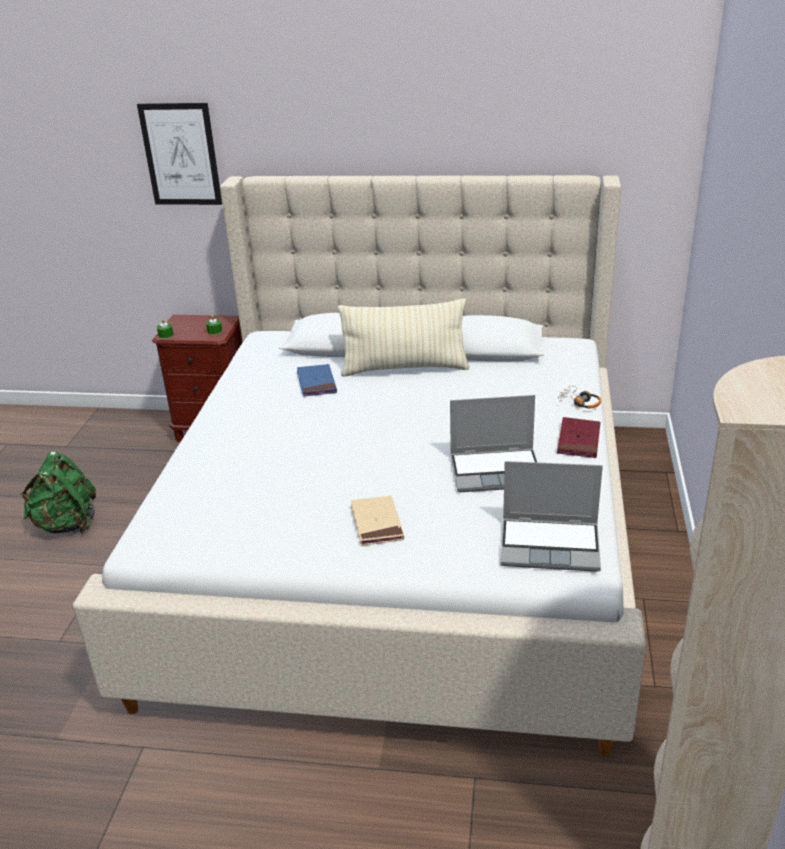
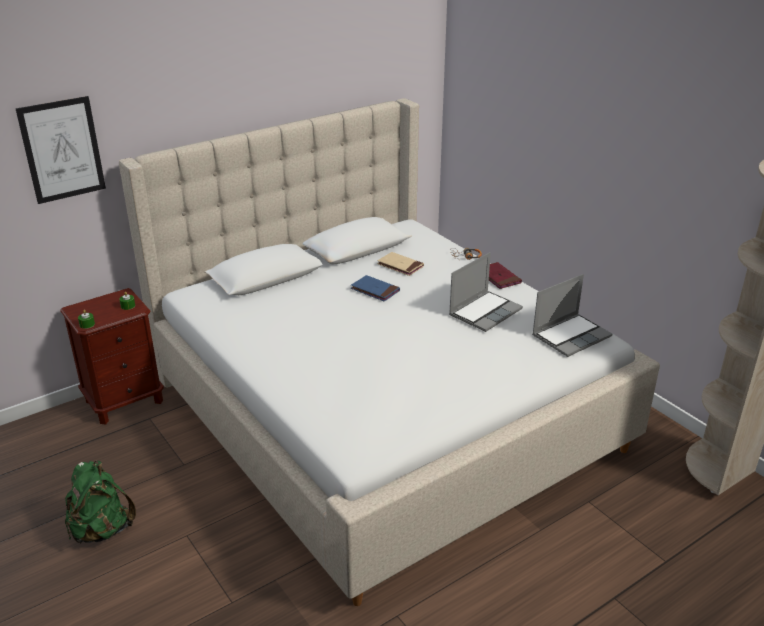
camera: 45 degrees left, 0 degrees up
(316, 383) = (287, 308): blue book -> blue book (375, 290)
(377, 523) = (471, 369): beige book -> beige book (400, 266)
(405, 368) = (331, 276): beige pillow -> none

